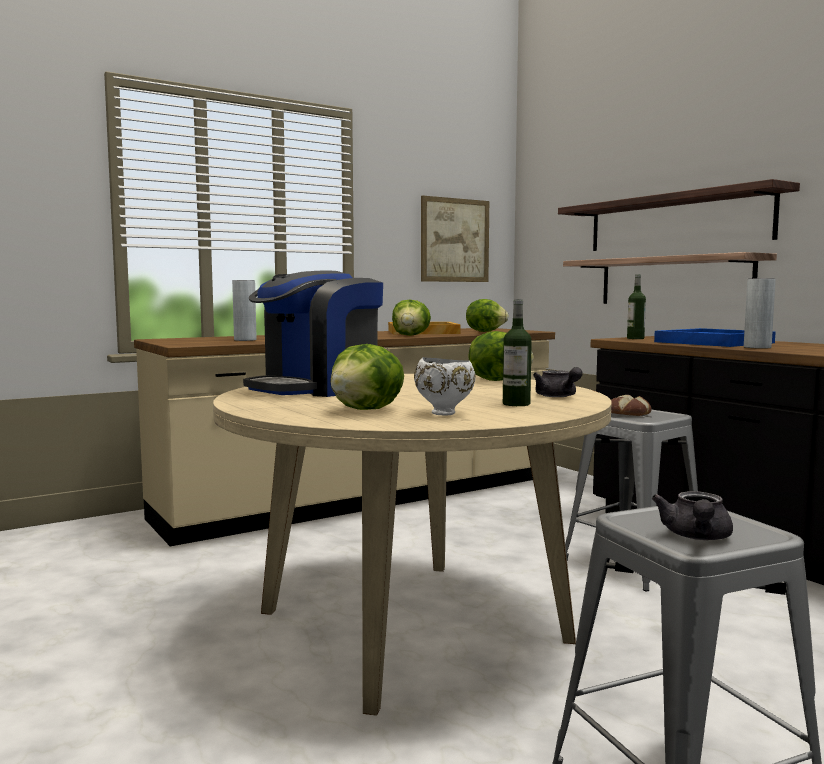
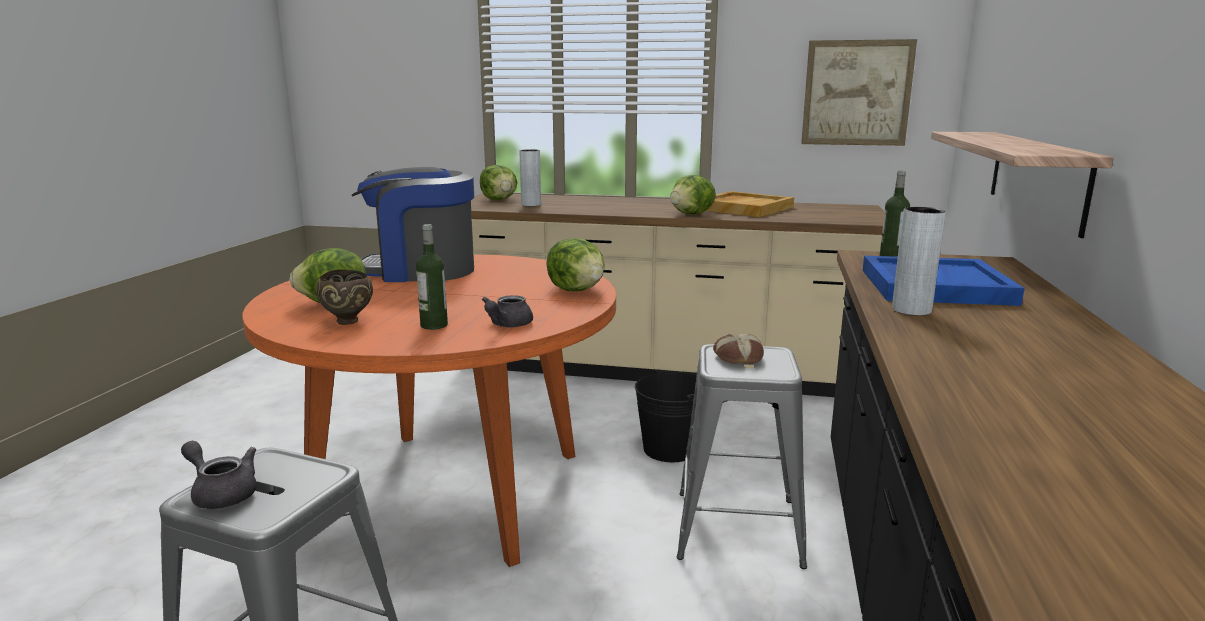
camera: 45 degrees right, 10 degrees up
(412, 625) = (451, 491): beige dining table -> orange dining table
(445, 413) = (348, 322): white bowl -> brown bowl
(485, 331) = (812, 215): lettuce -> lettuce (500, 200)
(494, 540) = (670, 449): none -> black bucket
(675, 222) = (1051, 85): shelf -> none
(696, 537) = (221, 493): grey teapot -> grey teapot turned 60 degrees clockwise

